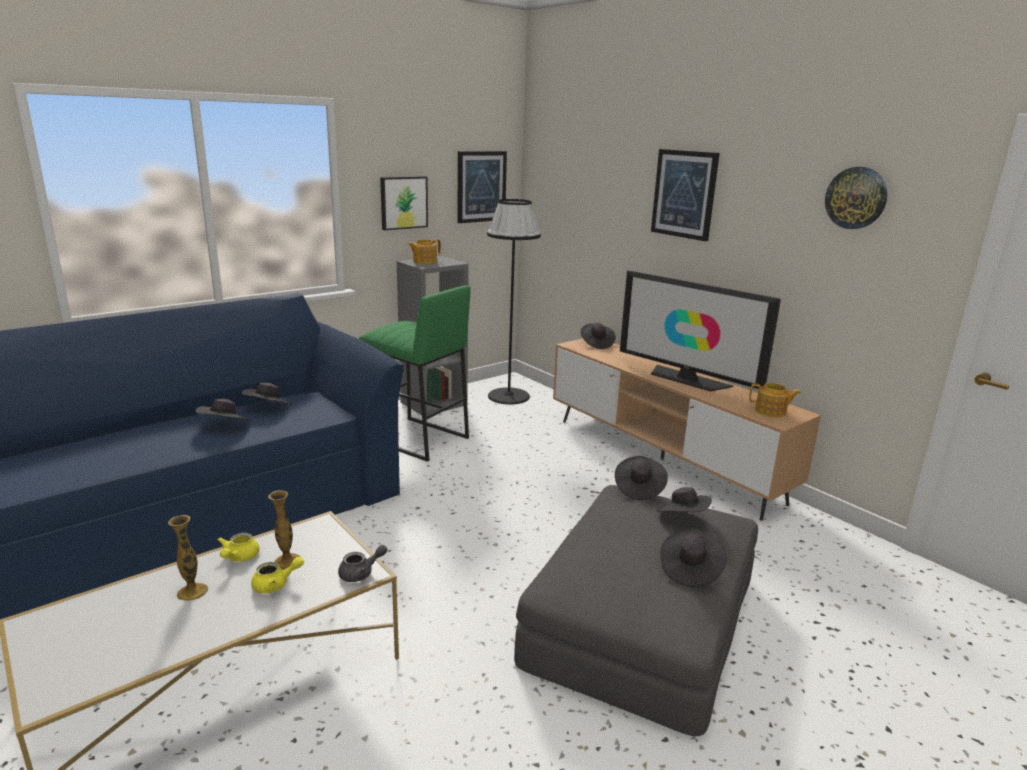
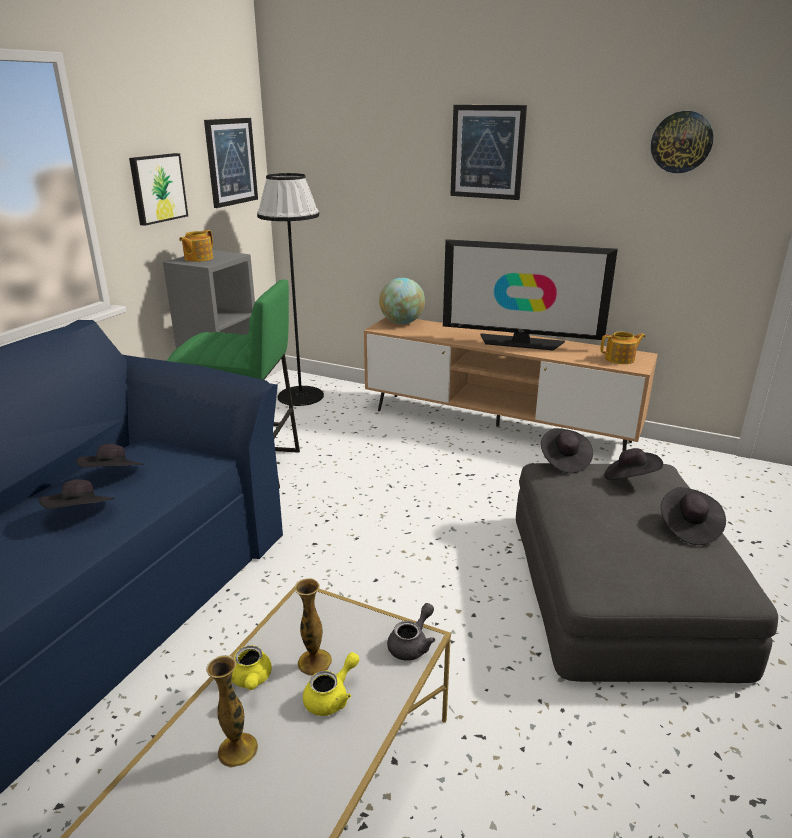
camera: 25 degrees left, 5 degrees up
(596, 344) = (402, 323): black hat -> globe

